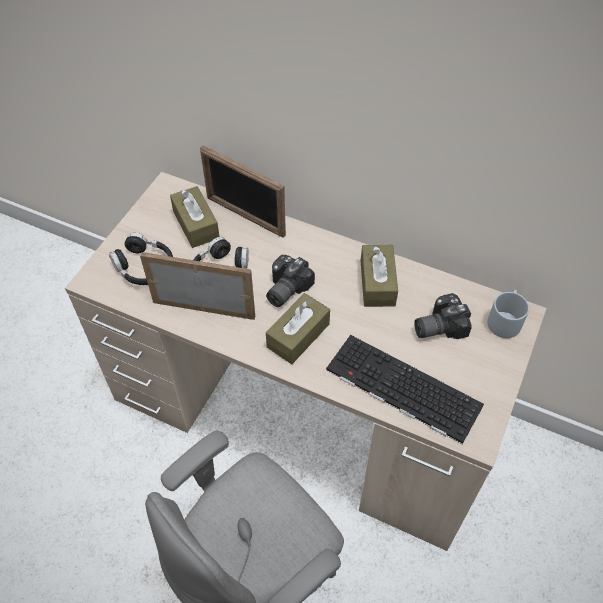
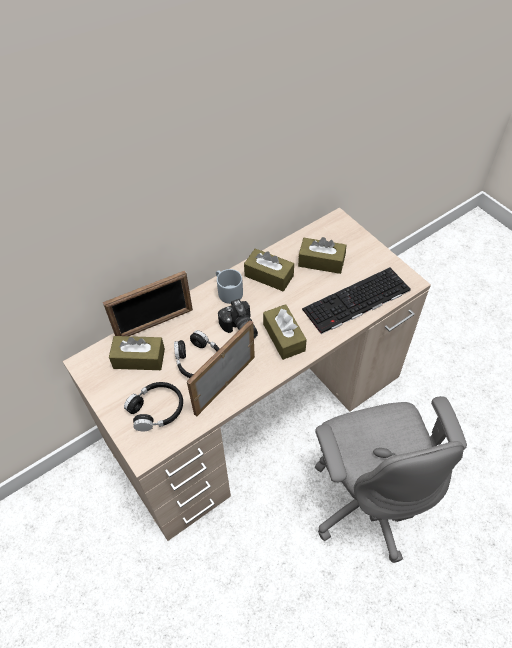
camera: 60 degrees left, 0 degrees up
(437, 325) = (321, 262): camera -> brown tissue box
(504, 319) = (336, 229): grey mug -> grey mug (227, 291)

